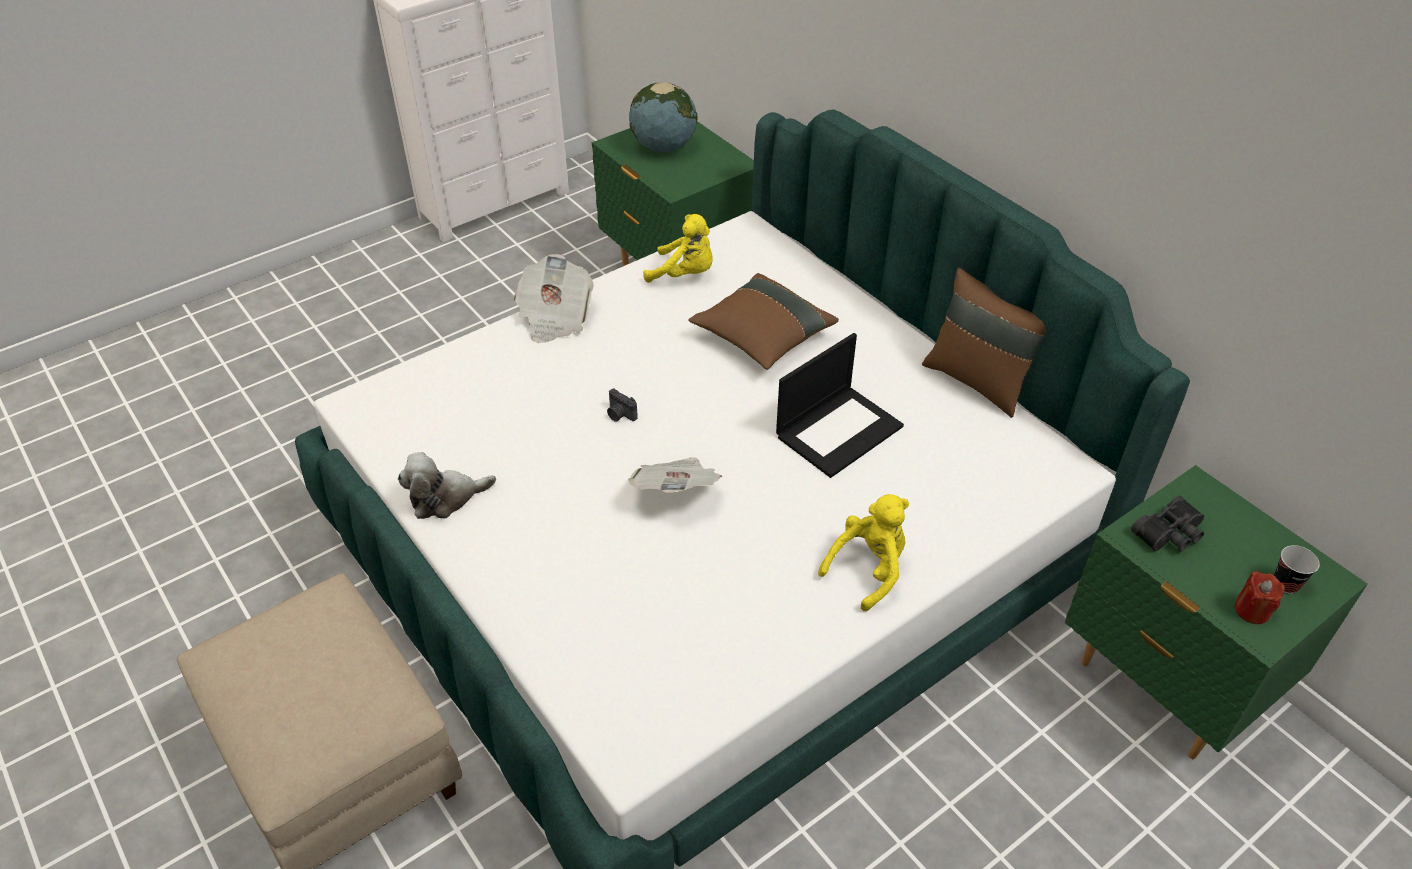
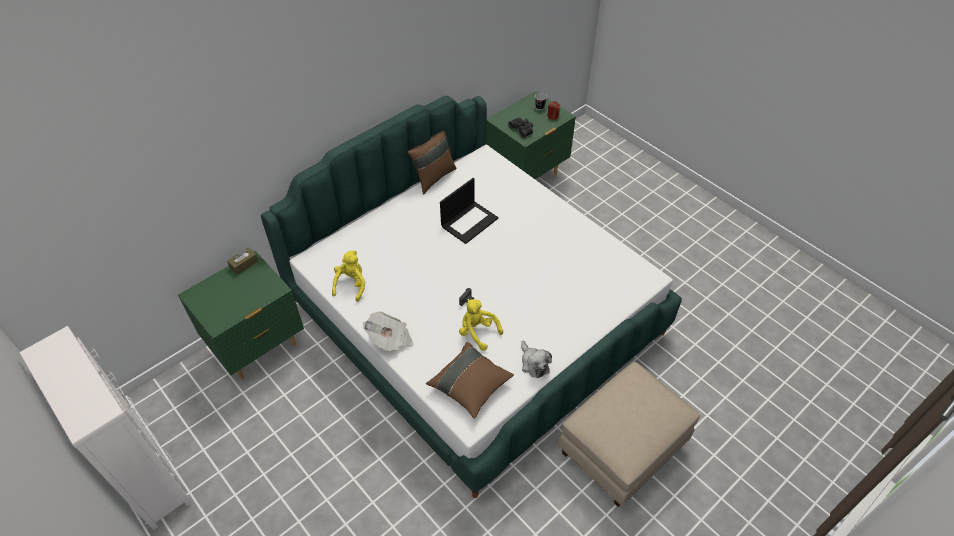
camera: 95 degrees left, 5 degrees up
(663, 147) = (226, 298): globe -> none
(676, 492) = (515, 275): newspaper -> none
(731, 157) = (244, 264): none -> brown tissue box
(762, 337) = (405, 250): brown pillow -> brown pillow (470, 386)
(839, 430) = (469, 221): laptop -> laptop turned 90 degrees clockwise
(868, 569) = (547, 213): yellow plush toy -> yellow plush toy (477, 332)

